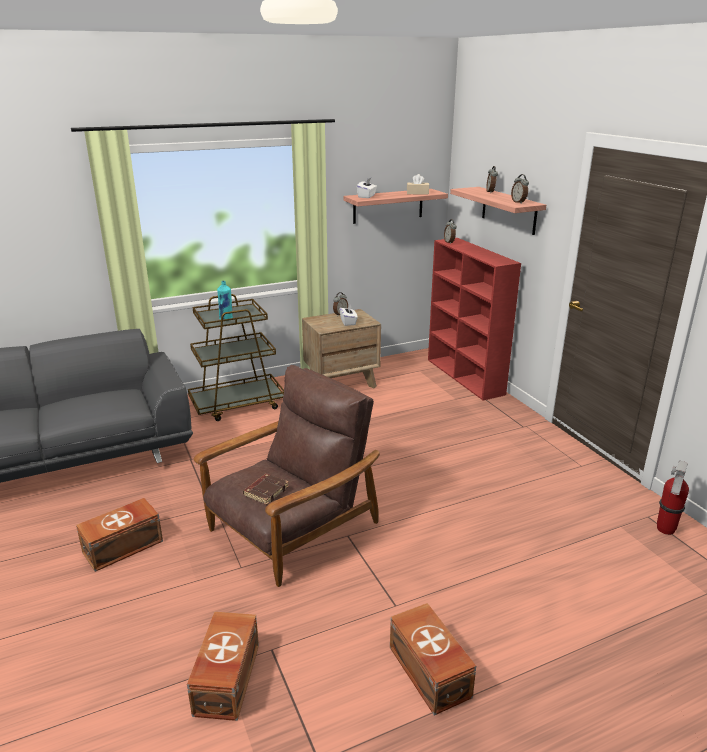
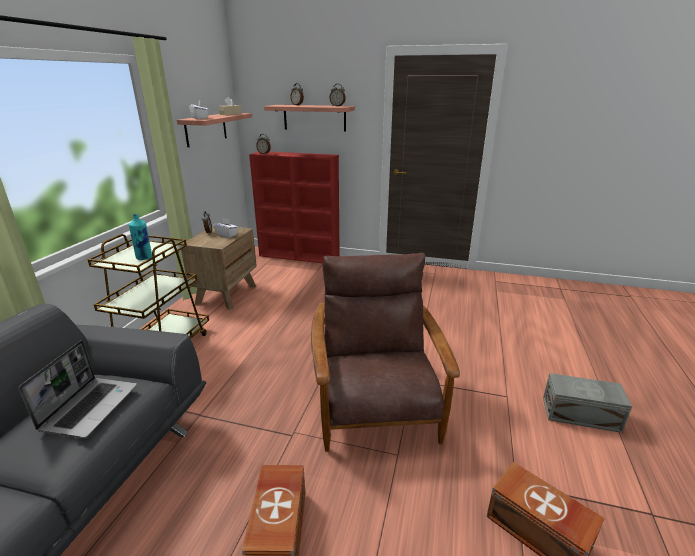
camera: 50 degrees left, 0 degrees up
(99, 403) = (90, 407): none -> laptop
(266, 491) = (390, 371): brown book -> none
(429, 673) = (581, 415): brown storage box -> grey storage box
(665, 530) = (510, 283): fire extinguisher -> none

